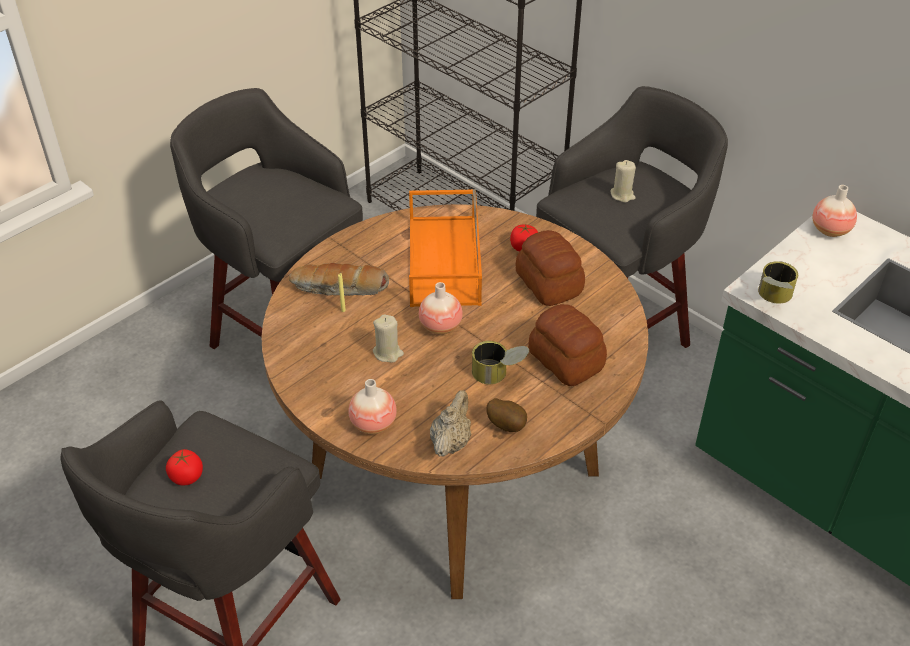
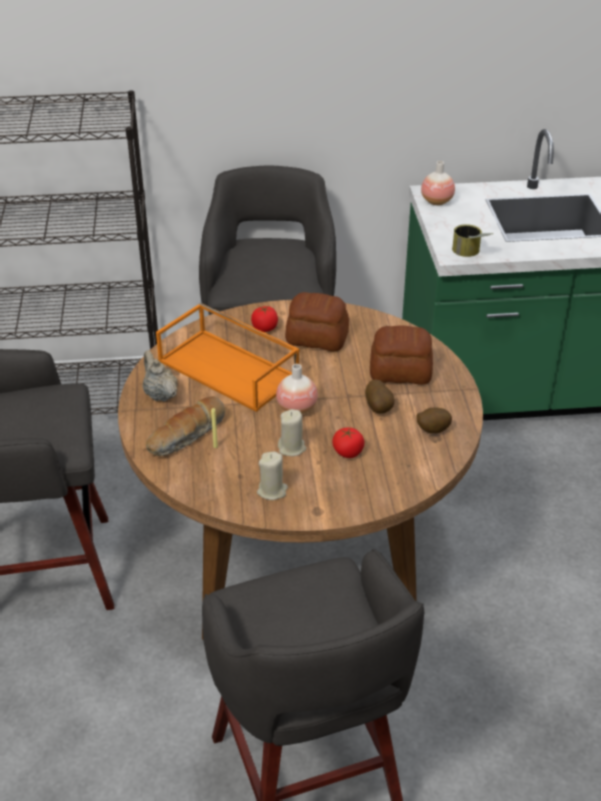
camera: 50 degrees left, 5 degrees down
(187, 476) = (289, 632): tomato -> tomato (348, 452)
(373, 424) = (358, 493): vase -> none
(451, 442) = (419, 465): beige teapot -> beige teapot (160, 394)
(499, 375) = (379, 408): can -> potato
(622, 195) = (264, 263): beige candle -> beige candle (272, 491)

